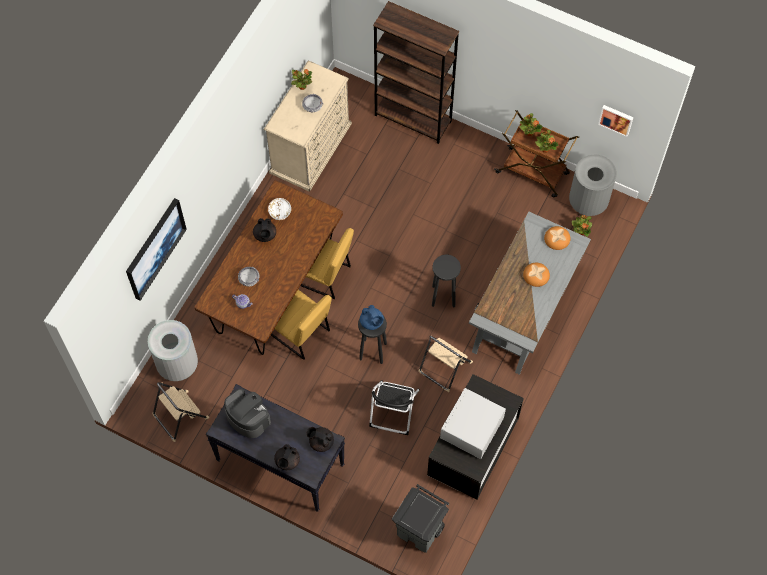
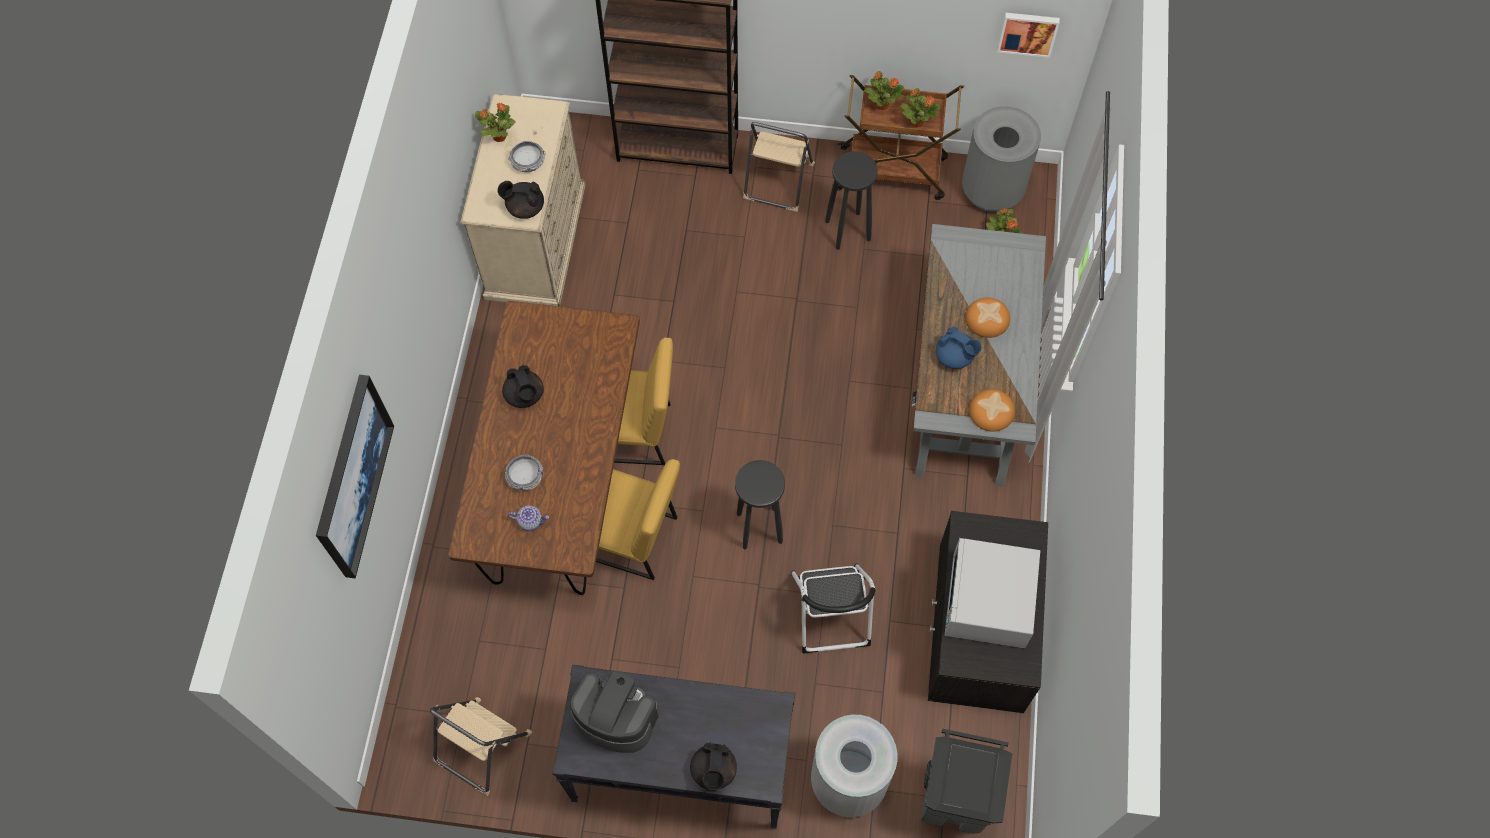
camera: 20 degrees left, 0 degrees up
(177, 364) = (445, 660): grey trash can -> grey trash can (848, 781)
(280, 212) = (535, 349): white bowl -> none
(321, 442) = (758, 715): black teapot -> black teapot (525, 207)
(372, 322) = (759, 481): blue teapot -> blue teapot (955, 357)
(443, 296) = (835, 402): black stool -> black stool (847, 229)
(443, 368) = (882, 516): beige step ladder -> beige step ladder (777, 182)
(557, 238) = (994, 252): bread -> bread (991, 411)

